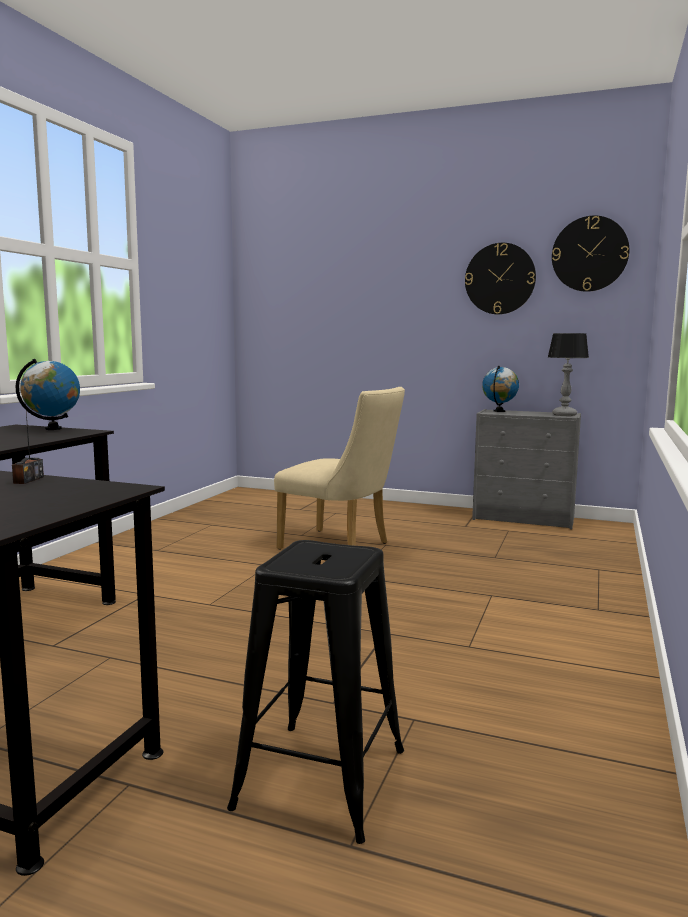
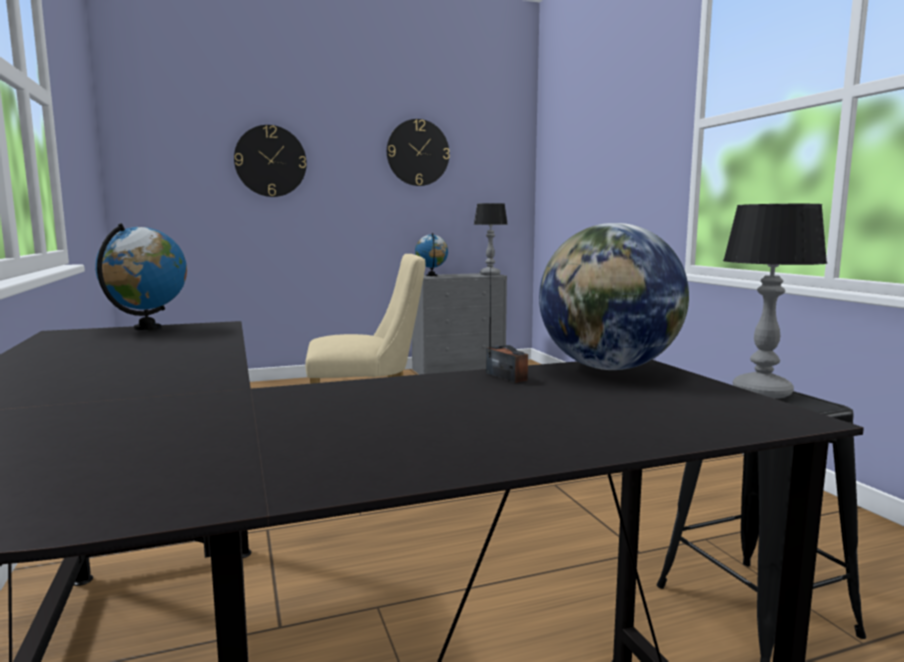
camera: 40 degrees left, 0 degrees up
(96, 487) = (609, 368): none -> globe
(336, 552) = (763, 392): none -> table lamp
(589, 254) = (489, 136): wall clock -> wall clock (270, 161)

